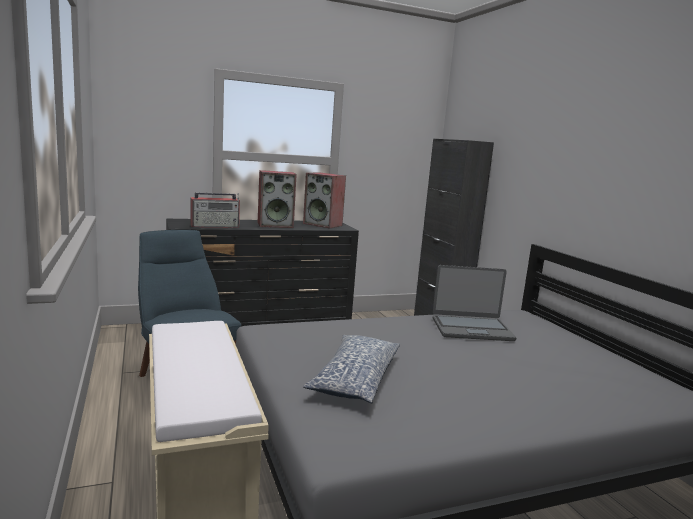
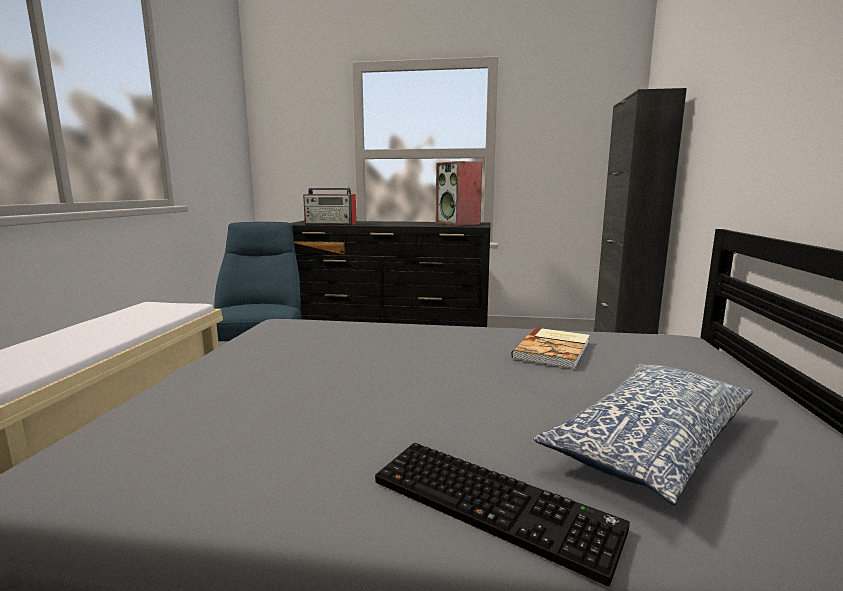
camera: 30 degrees right, 0 degrees up
(275, 225) = (399, 223): speaker -> none
(354, 379) = (269, 385): pillow -> pillow (649, 442)
(471, 329) = (554, 350): laptop -> book
(554, 413) = (496, 504): none -> keyboard

